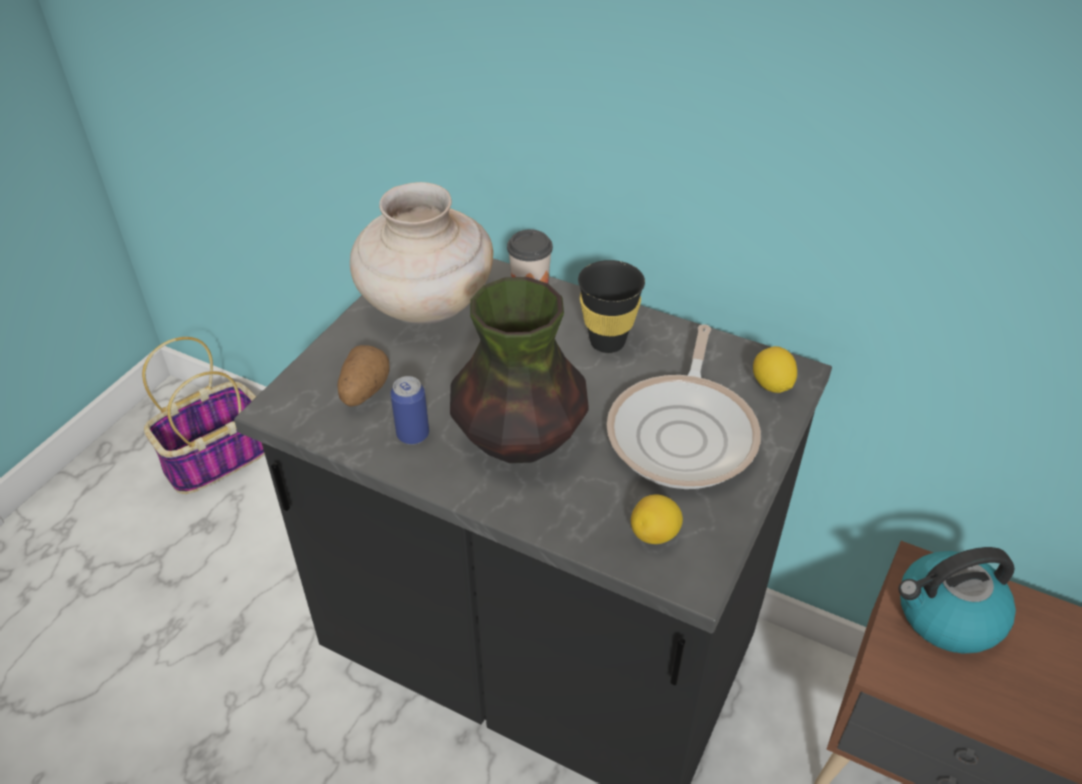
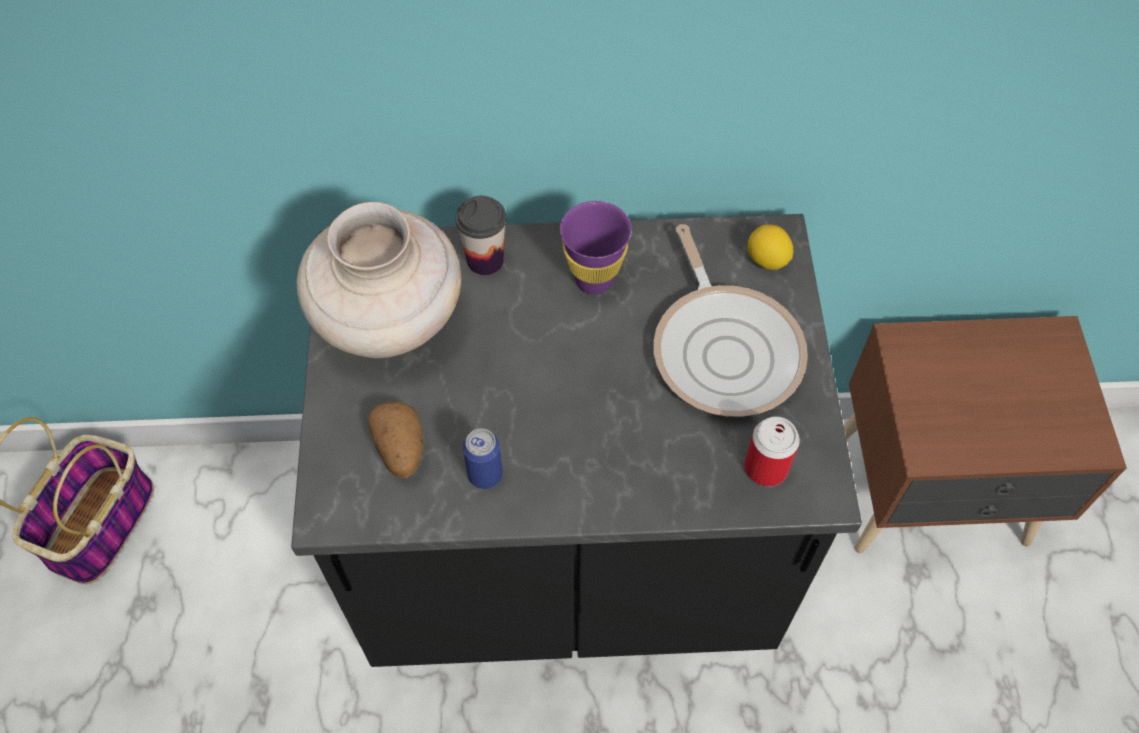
camera: 30 degrees left, 15 degrees up
(520, 438) = (586, 427): vase -> none
(607, 342) = (594, 280): black cup -> purple cup
(655, 535) = (766, 467): lemon -> can
(947, 616) = (944, 378): kettle -> none

